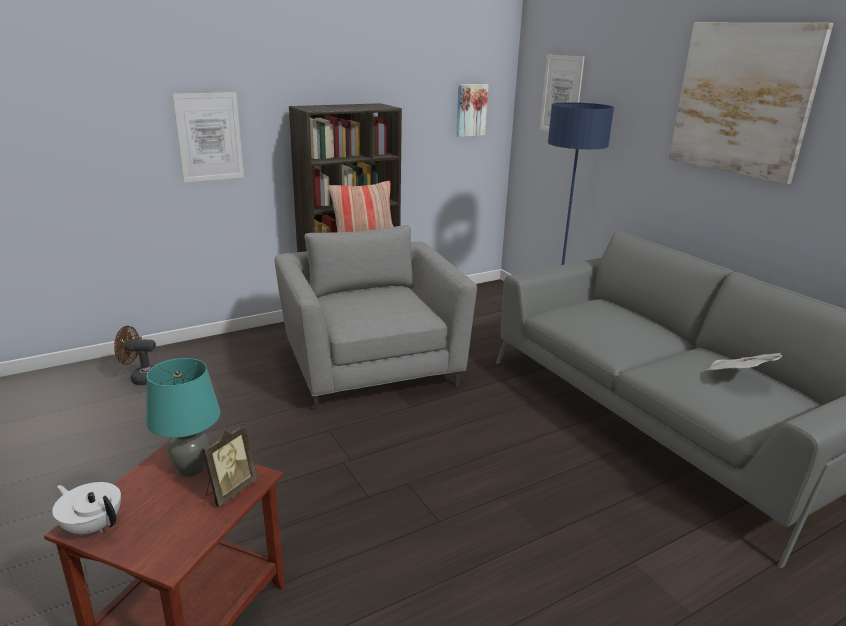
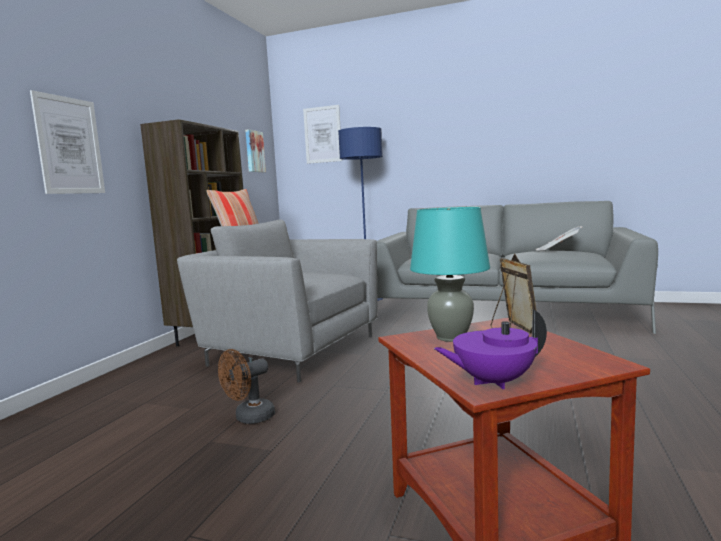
camera: 40 degrees left, 15 degrees down
(93, 526) = (492, 382): white teapot -> purple teapot
(142, 378) = (52, 435): brown fan -> brown fan (249, 418)
(742, 99) = (470, 109): picture -> none

